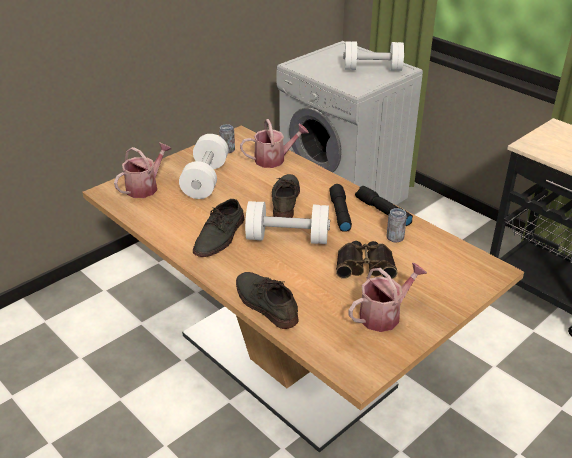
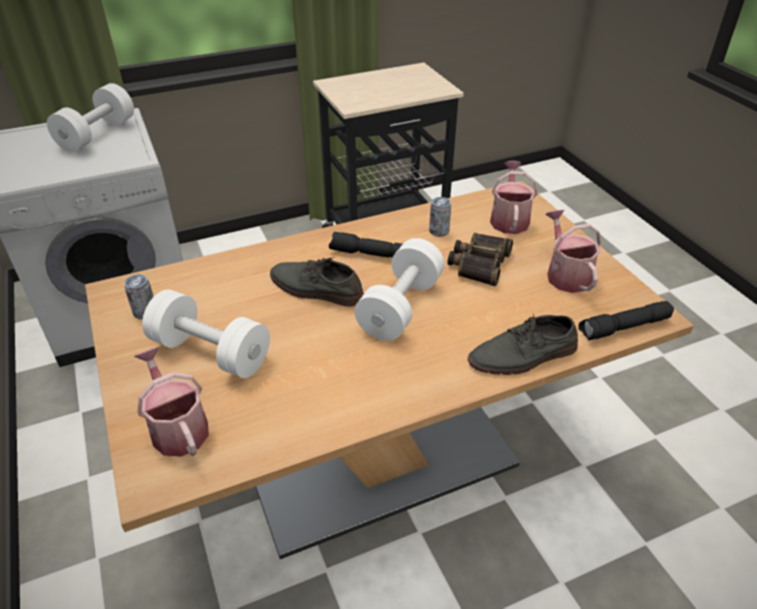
camera: 70 degrees left, 5 degrees up
(220, 236) = (365, 366): grey shoe -> none
(274, 159) = (211, 275): watering can -> watering can (509, 219)
(382, 211) = (386, 226): black flashlight -> black flashlight (624, 328)

